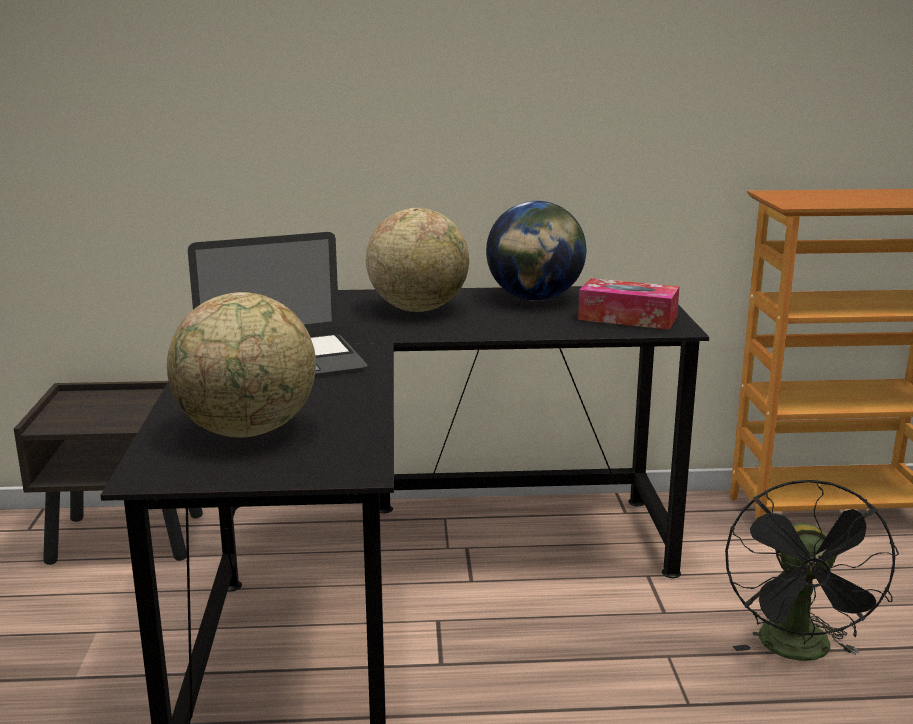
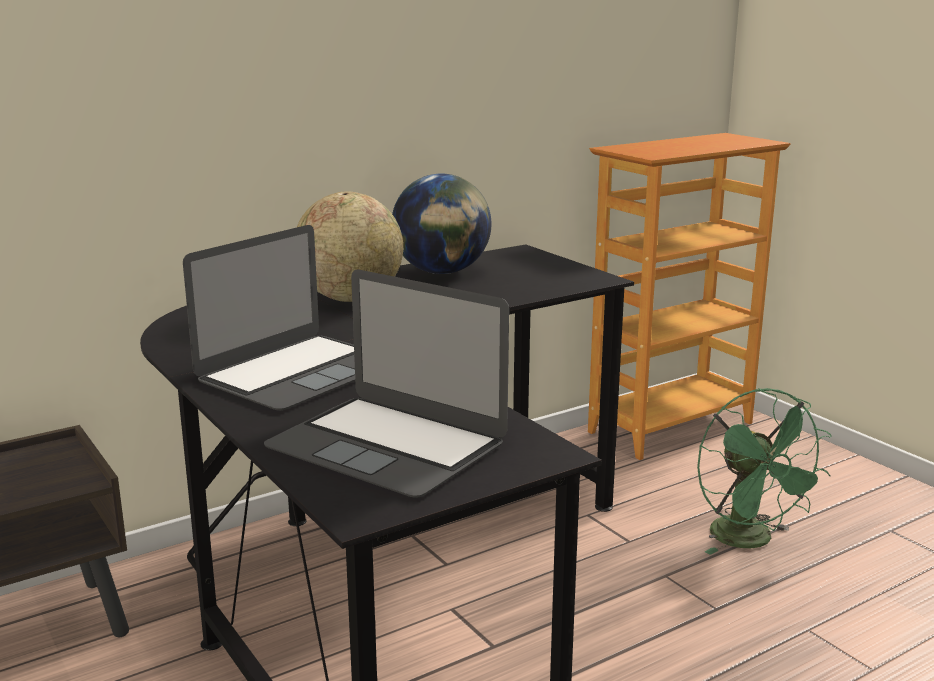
camera: 30 degrees left, 0 degrees up
(248, 432) = (386, 445): globe -> laptop
(627, 318) = (548, 276): tissue box -> none
(799, 652) = (751, 541): black fan -> green fan

